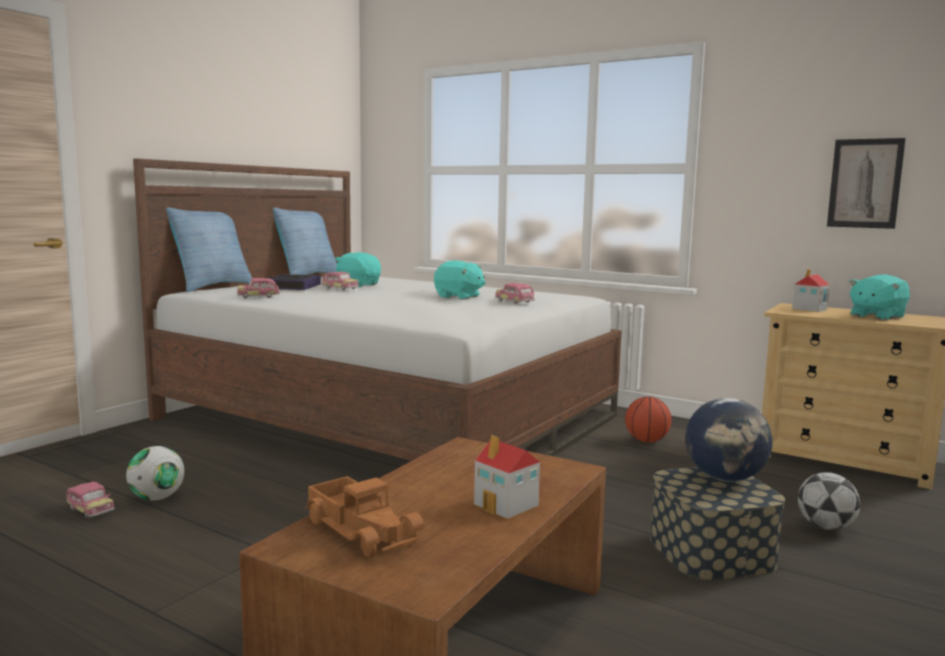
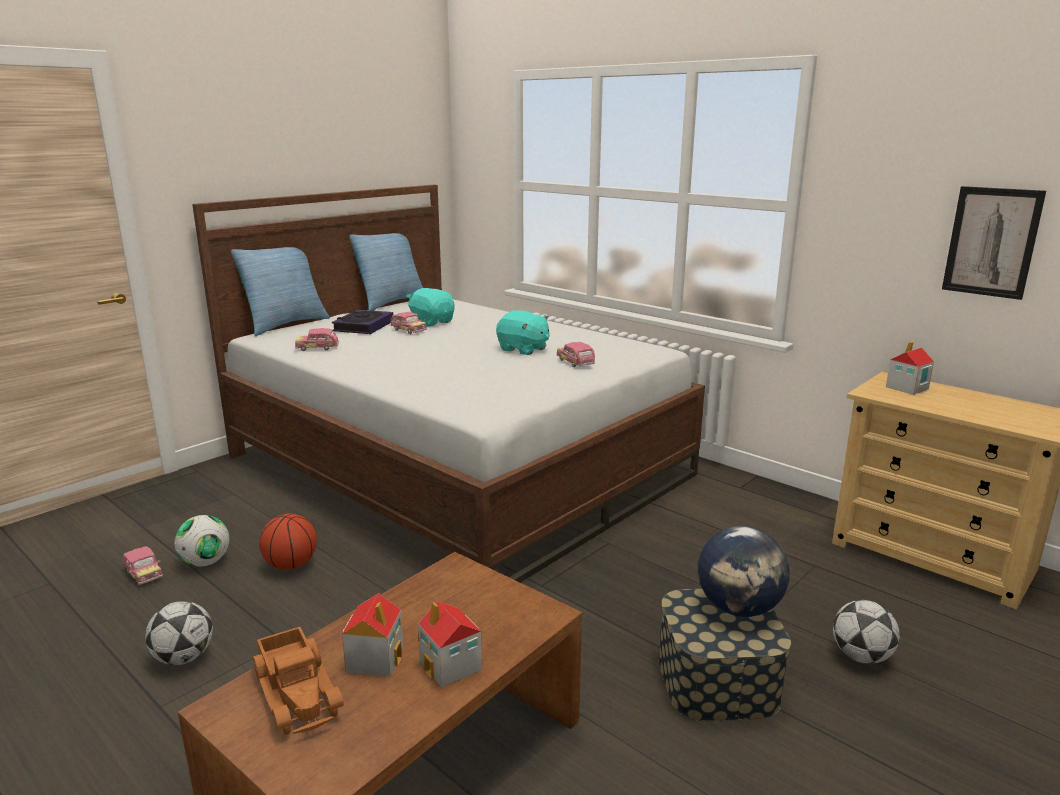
camera: 10 degrees right, 10 degrees up
(164, 572) = (184, 658): none -> football
(427, 504) = (375, 658): none -> toy house
(646, 441) = (715, 513): basketball -> basketball (291, 565)
(876, 316) = (979, 407): turquoise plush toy -> none

